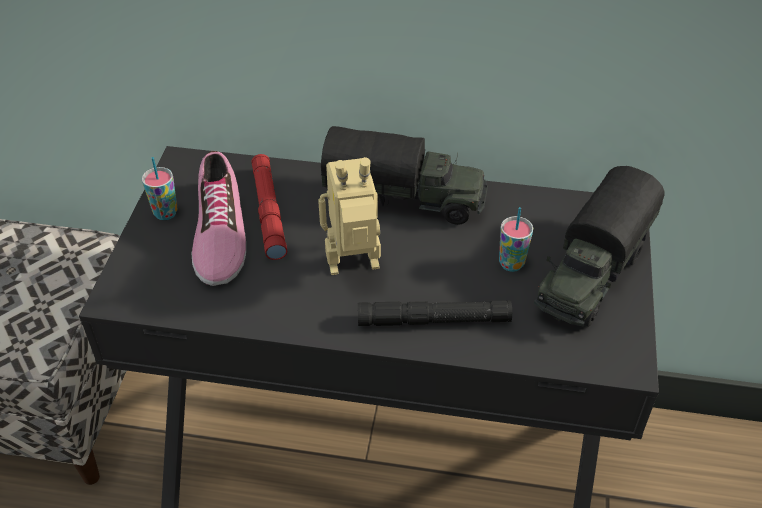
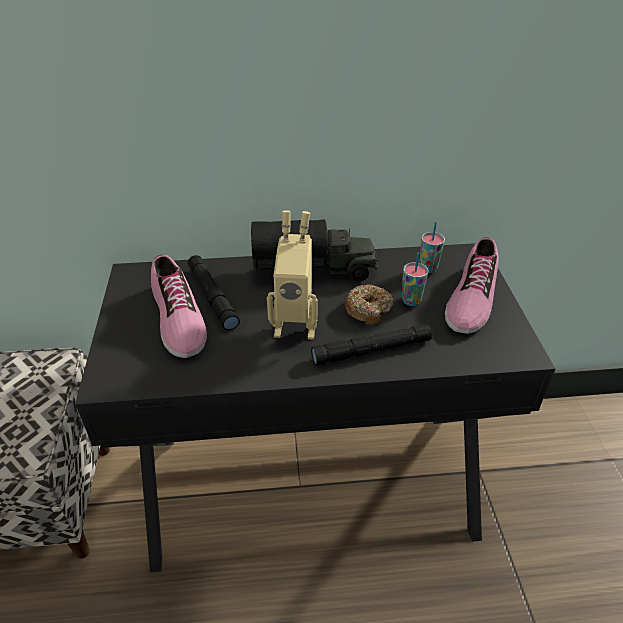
camera: 15 degrees left, 5 degrees down
(165, 213) = (127, 312): cup -> cup (428, 269)
(269, 212) = (212, 296): red flashlight -> black flashlight
(354, 268) = (295, 325): toy robot -> toy robot turned 150 degrees counterclockwise
(451, 265) = (368, 309): none -> donut
(591, 274) = (470, 297): toy truck -> shoe

